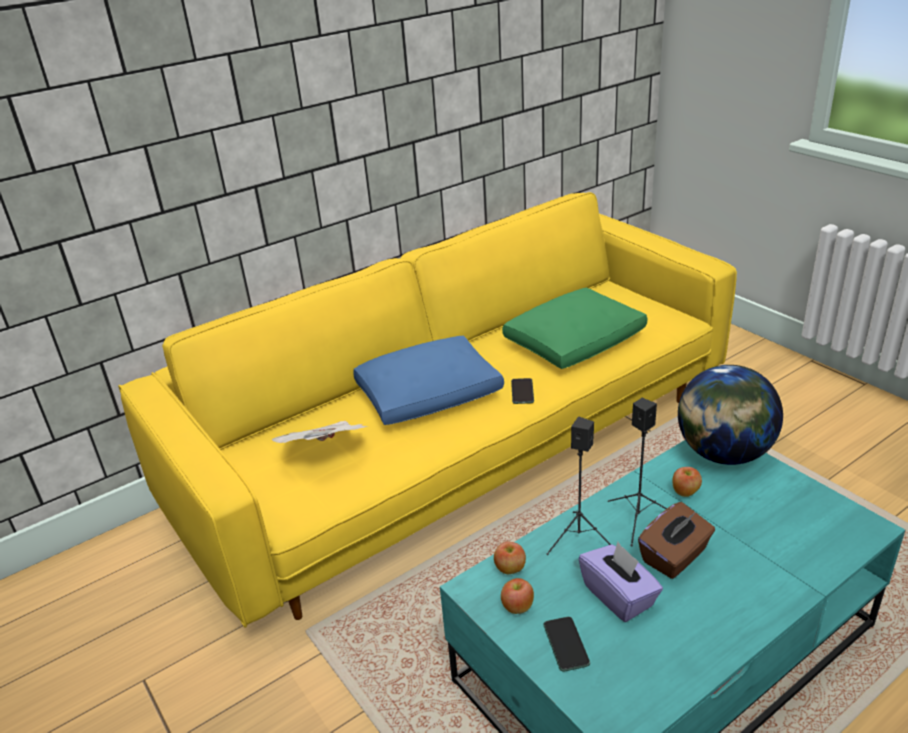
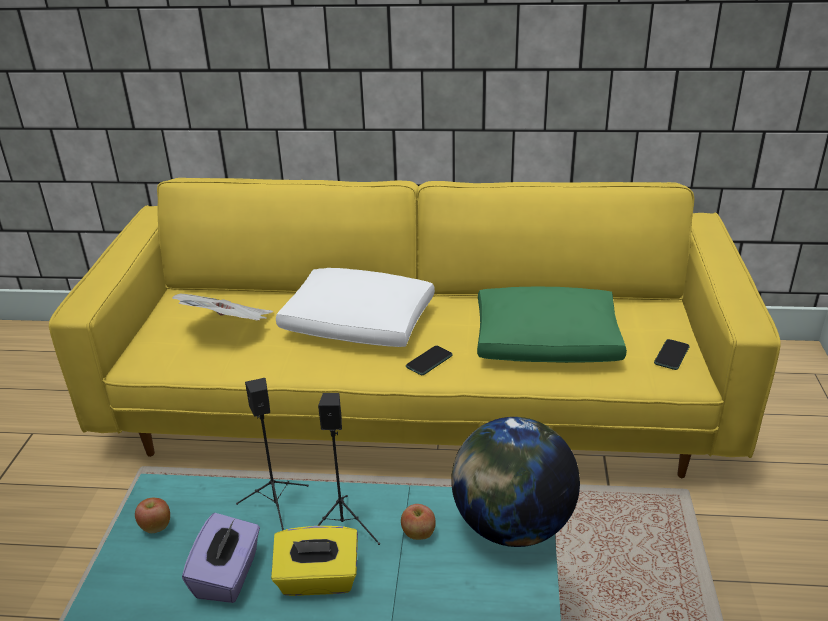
camera: 40 degrees right, 0 degrees up
(429, 395) = (360, 324): blue pillow -> white pillow
(510, 569) = (196, 496): apple -> none
(566, 644) = (138, 580): phone -> phone (671, 355)
(675, 557) = (318, 580): brown tissue box -> yellow tissue box

